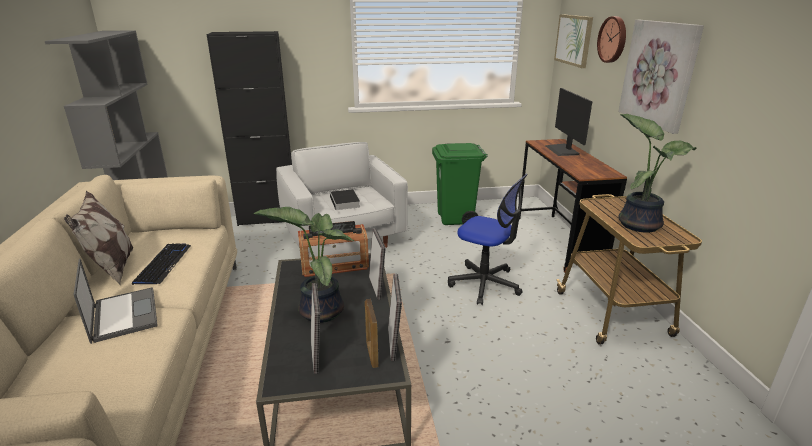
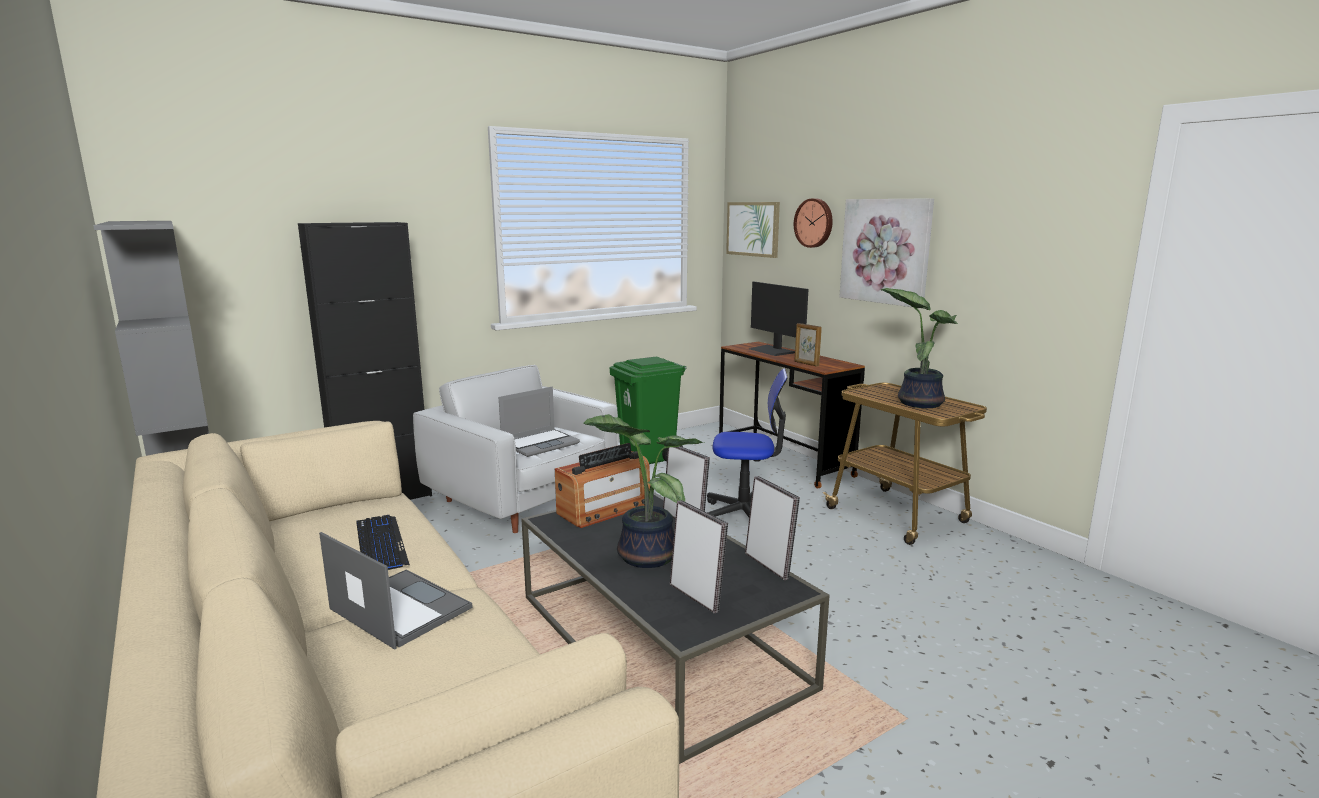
camera: 25 degrees left, 10 degrees down
(112, 269) = (299, 566): pillow -> none
(345, 202) = (540, 444): book -> laptop
(372, 354) = (757, 580): picture frame -> picture frame (806, 364)

